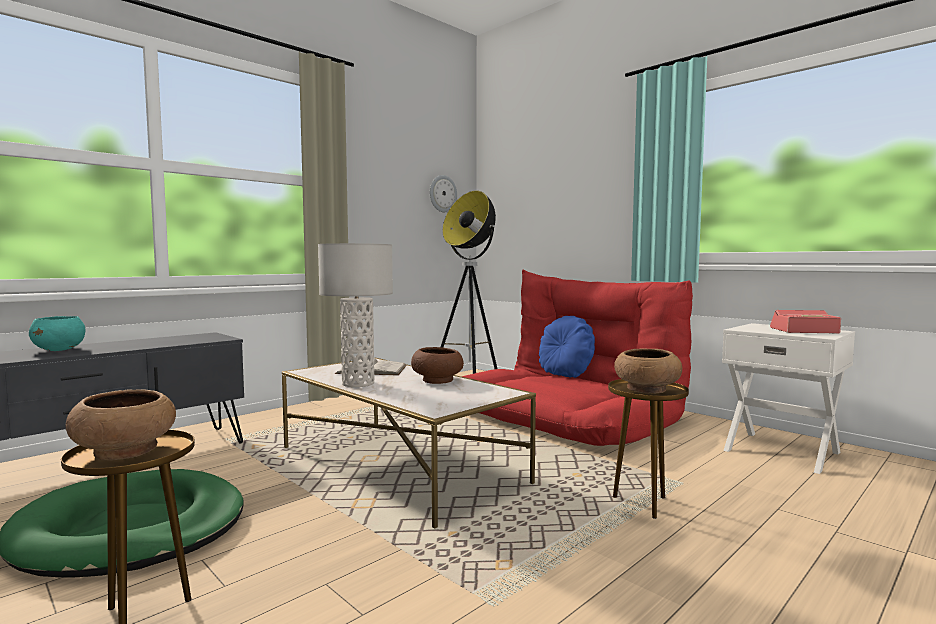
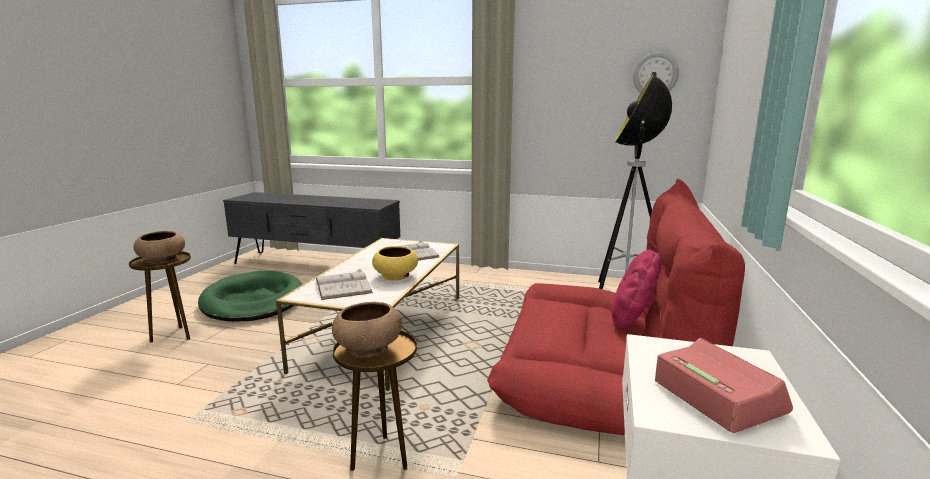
camera: 60 degrees right, 10 degrees up
(60, 350) = (309, 198): turquoise bowl -> none
(358, 383) = (363, 260): white table lamp -> none
(433, 396) = (343, 285): none -> white book
(438, 380) = (396, 276): brown bowl -> yellow bowl
(565, 375) = (632, 322): blue pillow -> pink pillow

